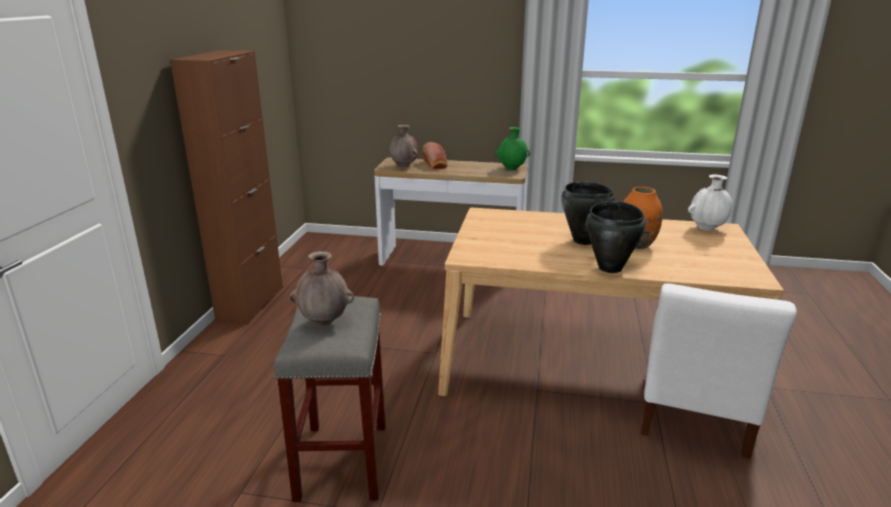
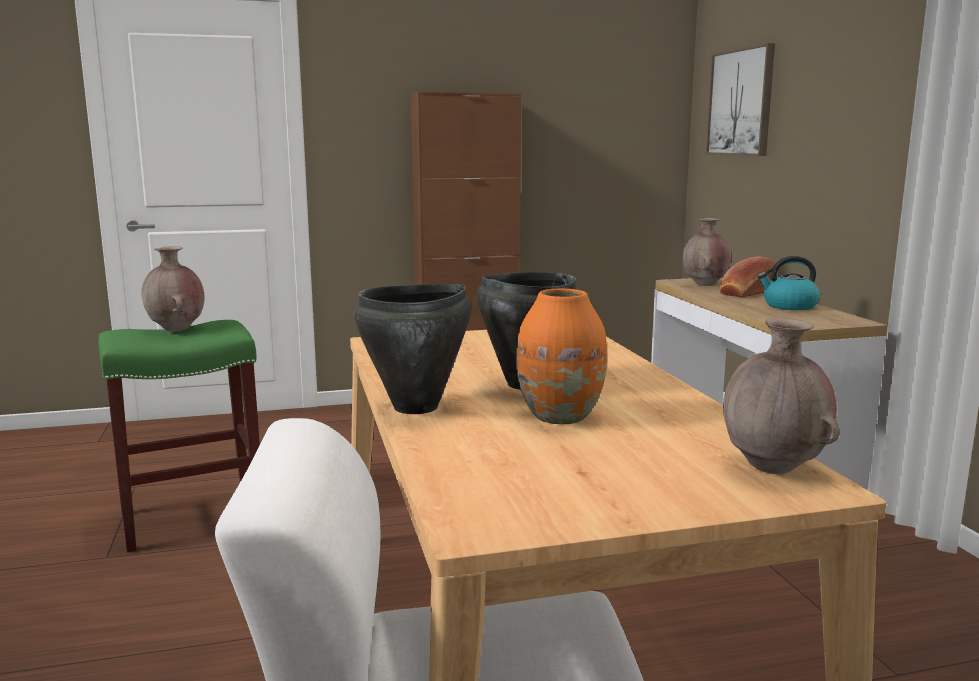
camera: 65 degrees right, 10 degrees down
(341, 460) = (194, 517): grey stool -> green stool
(353, 44) = (741, 102): none -> picture
(475, 166) = (789, 306): none -> kettle
(512, 168) = (830, 320): green vase -> none
(707, 228) = (773, 468): white vase -> brown vase

